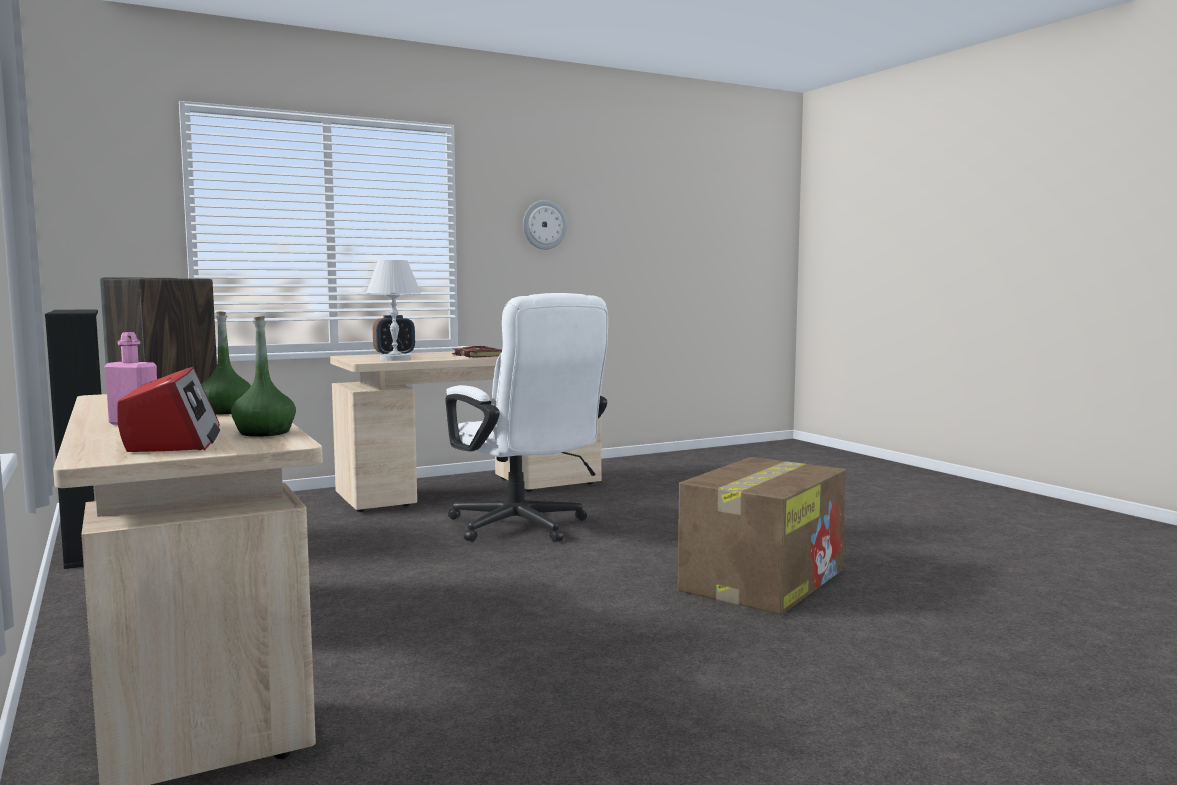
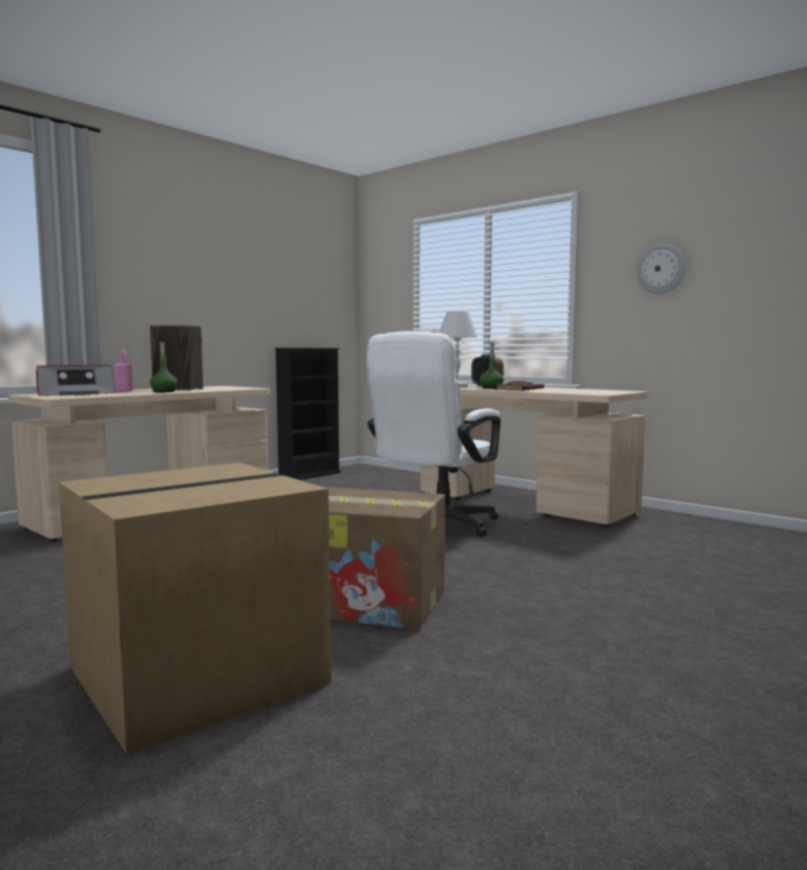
camera: 70 degrees right, 0 degrees up
(264, 433) = (90, 395): green bottle -> green bottle (491, 388)
(933, 649) = (199, 672): none -> cardboard box

